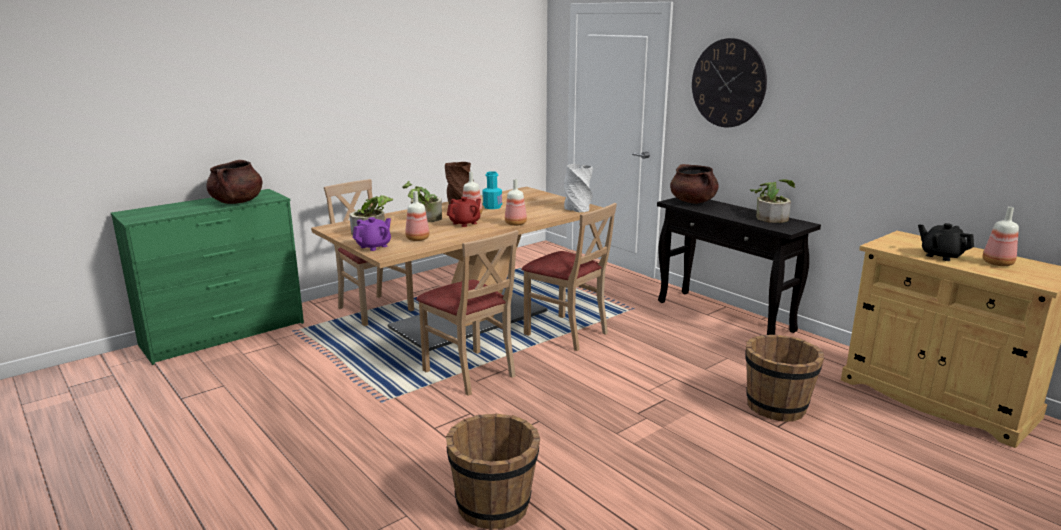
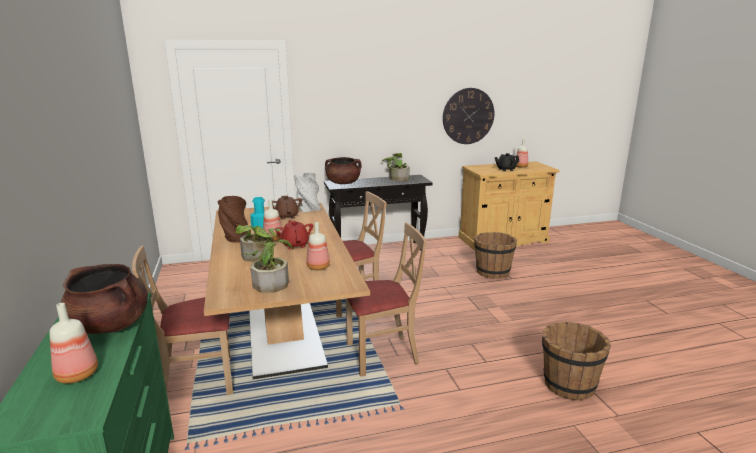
camera: 65 degrees left, 0 degrees up
(374, 246) = (319, 287): purple teapot -> none
(515, 223) = (320, 230): bottle -> bottle (76, 375)
(541, 207) = (287, 216): none -> brown teapot
(728, 83) = (344, 97): wall clock -> wall clock (468, 116)

